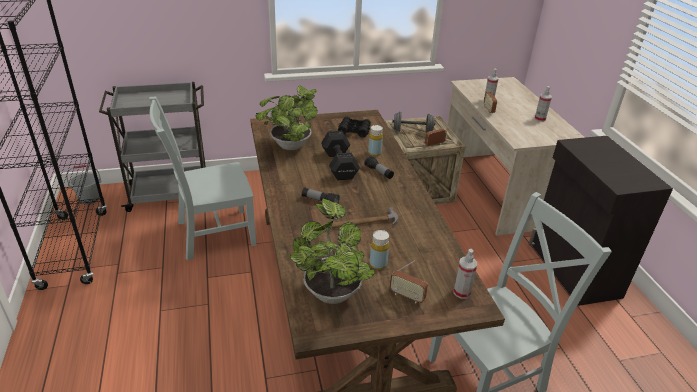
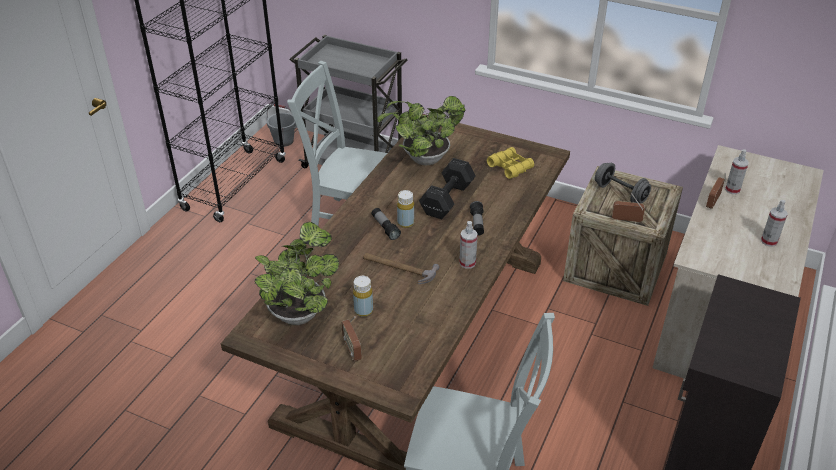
camera: 40 degrees right, 5 degrees up
(354, 131) = (510, 167): black binoculars -> yellow binoculars
(374, 153) = (500, 201): yellow bottle -> yellow bottle (405, 223)
(461, 292) = (403, 373): spray bottle -> spray bottle (467, 263)

